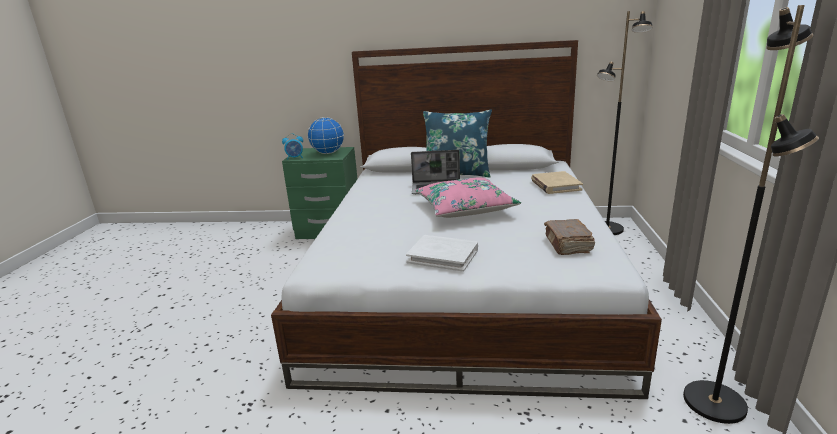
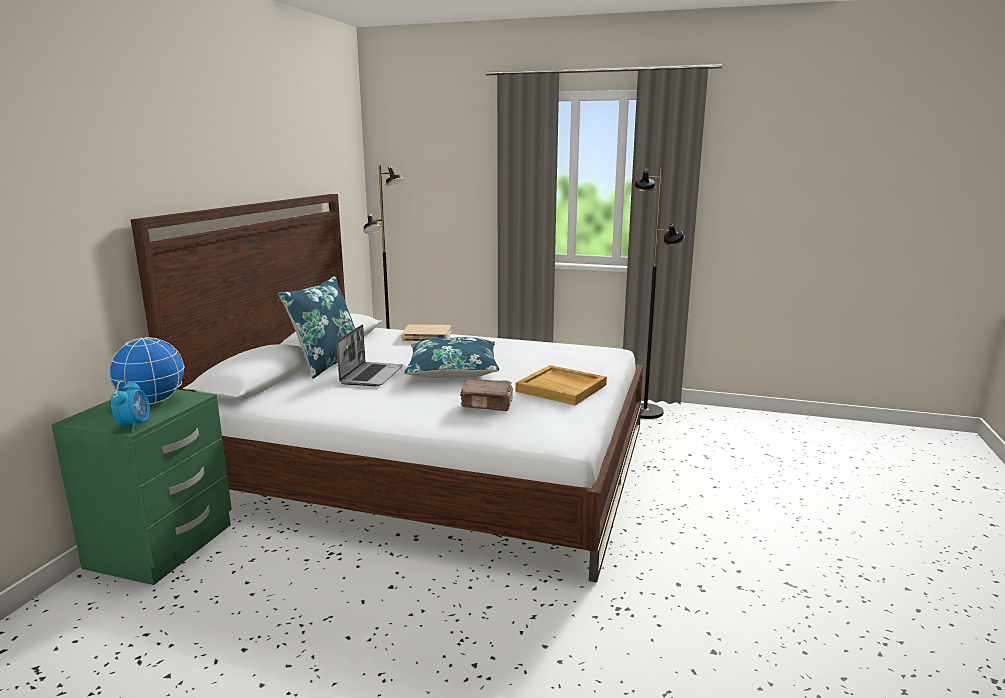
camera: 80 degrees left, 5 degrees down
(443, 256) = (562, 388): white book -> beige tray
(465, 208) = (452, 370): pink pillow -> blue pillow
(567, 245) = (564, 352): brown book -> brown book (487, 404)

